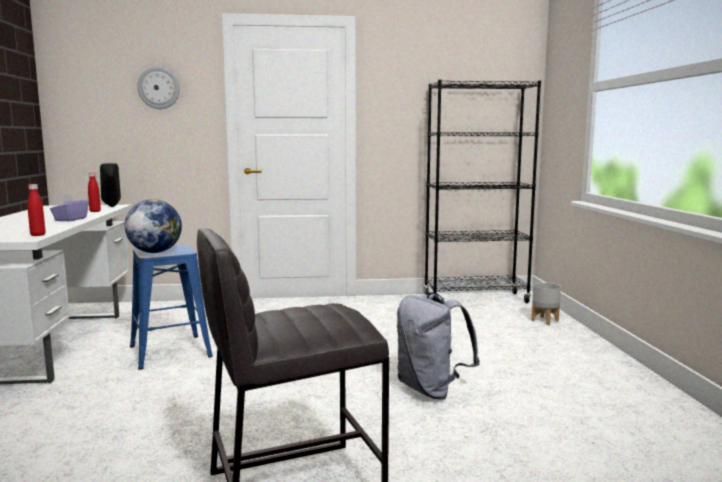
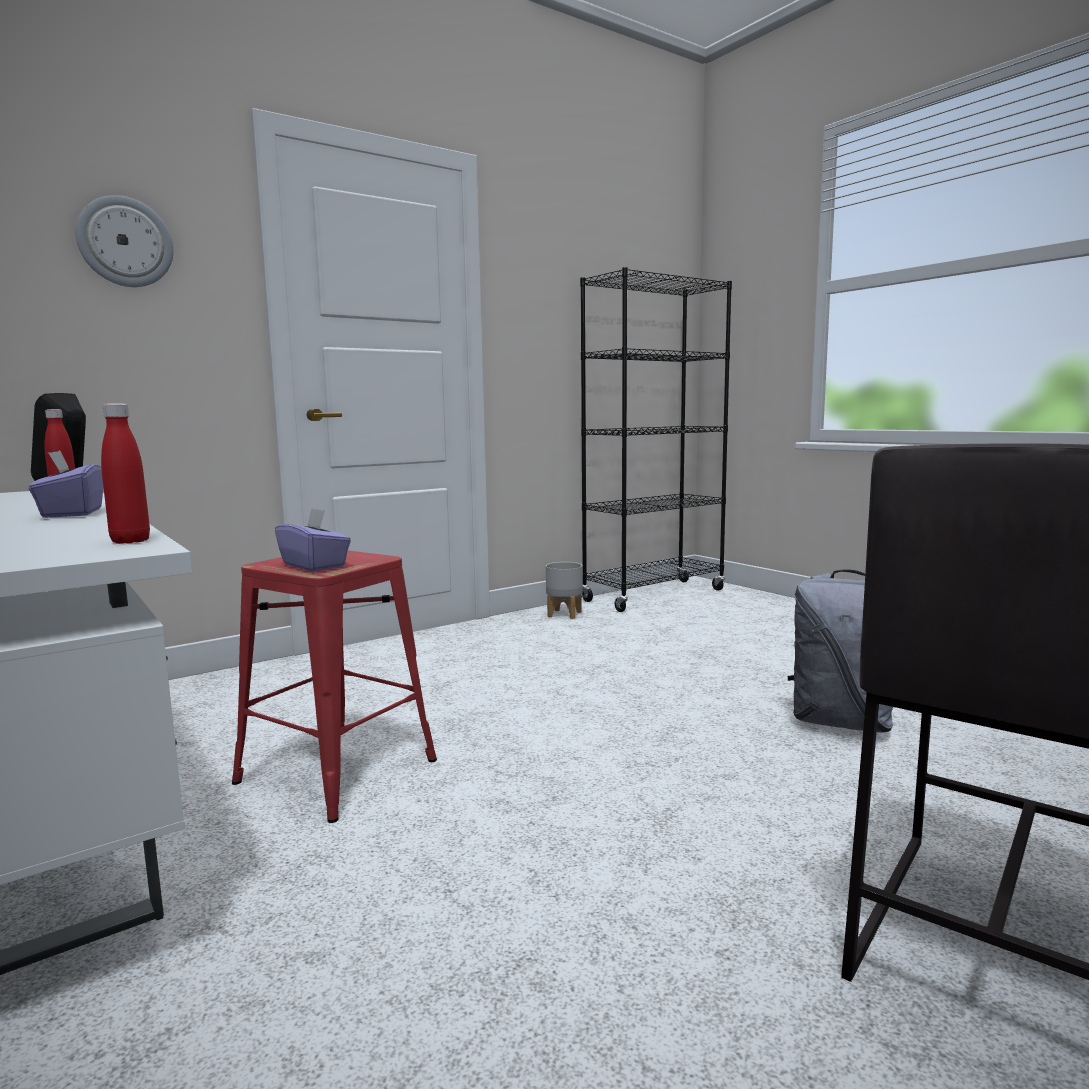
camera: 30 degrees left, 0 degrees up
(155, 252) = (315, 566): globe -> purple tissue box
(171, 351) = (338, 770): blue stool -> red stool
(544, 320) = (777, 606): grey planter -> grey planter (563, 614)

